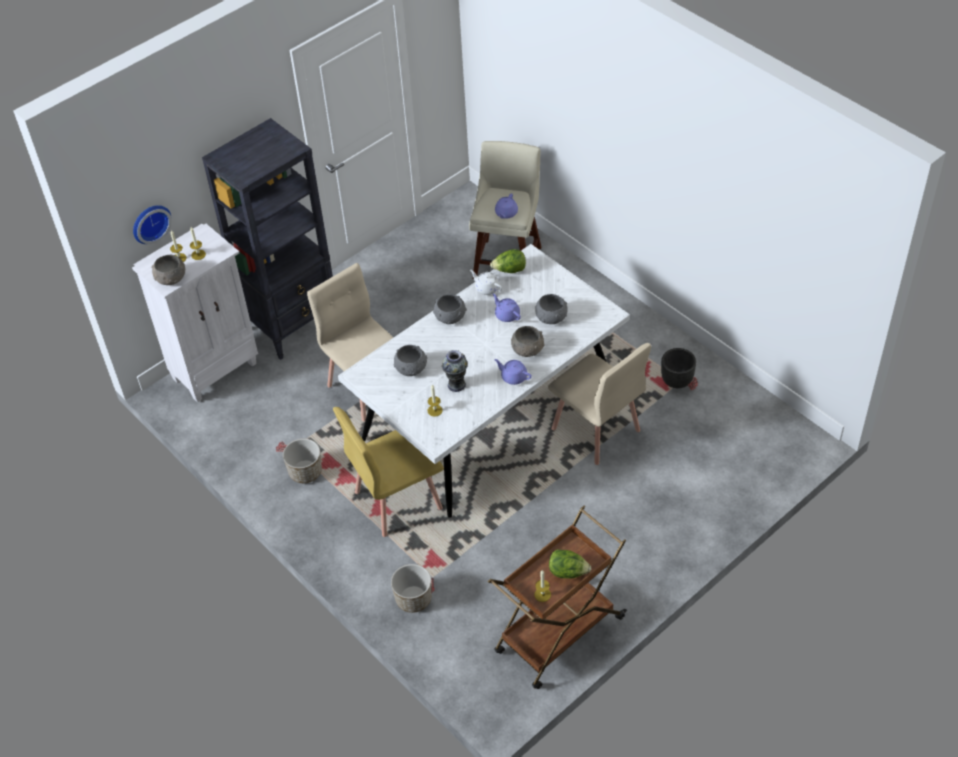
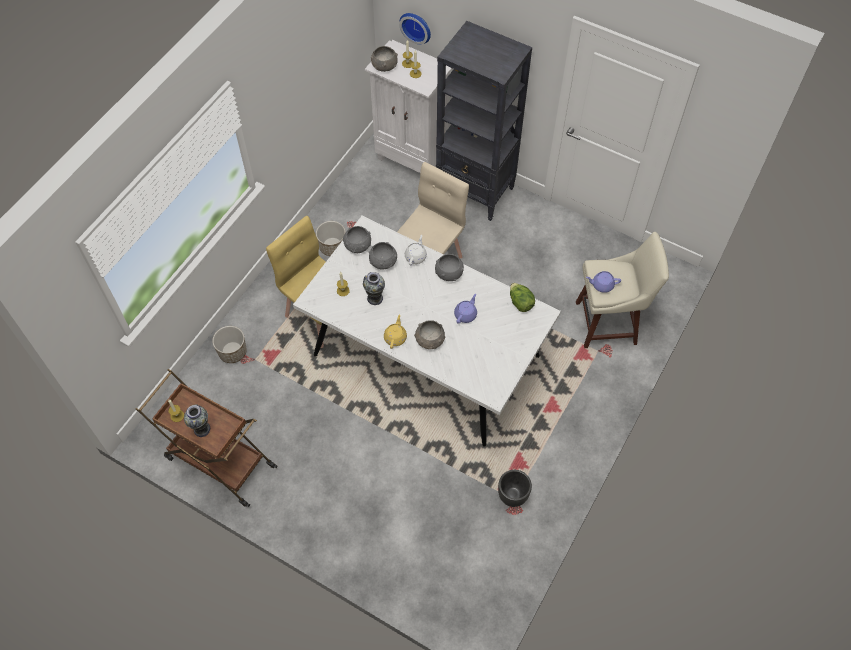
camera: 70 degrees right, 10 degrees up
(486, 288) = (492, 291): white teapot -> white teapot (416, 256)
(513, 377) = (395, 337): purple teapot -> yellow teapot
(551, 318) = (473, 349): grey bowl -> grey bowl (357, 246)
(568, 572) = (202, 429): lettuce -> vase
(596, 430) = (434, 441): beige chair -> none

